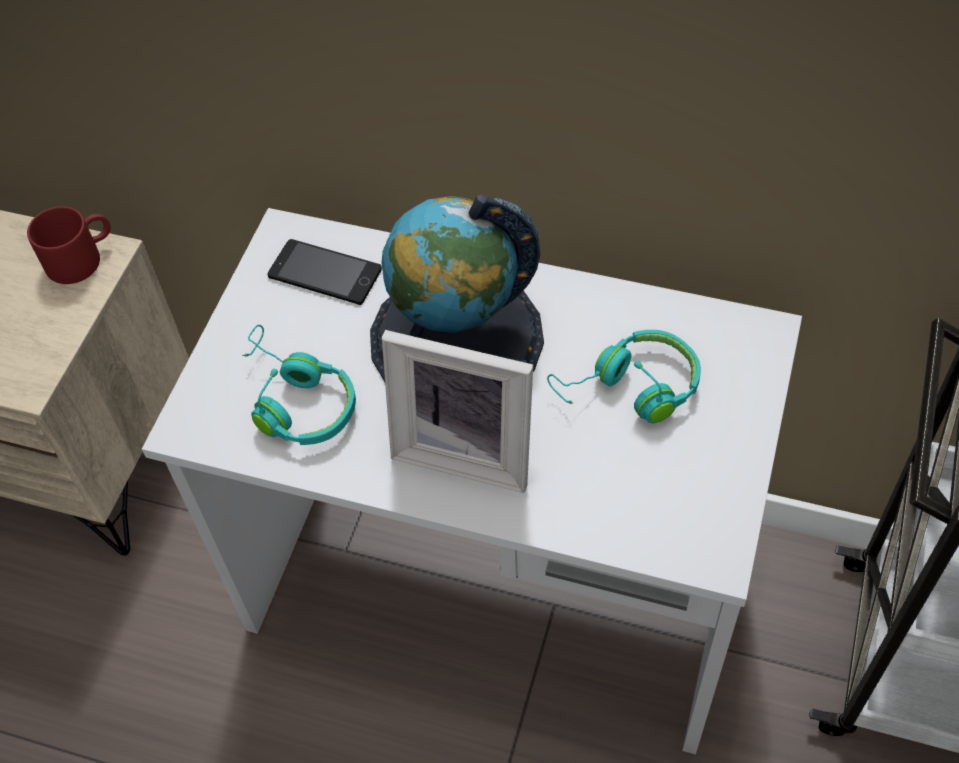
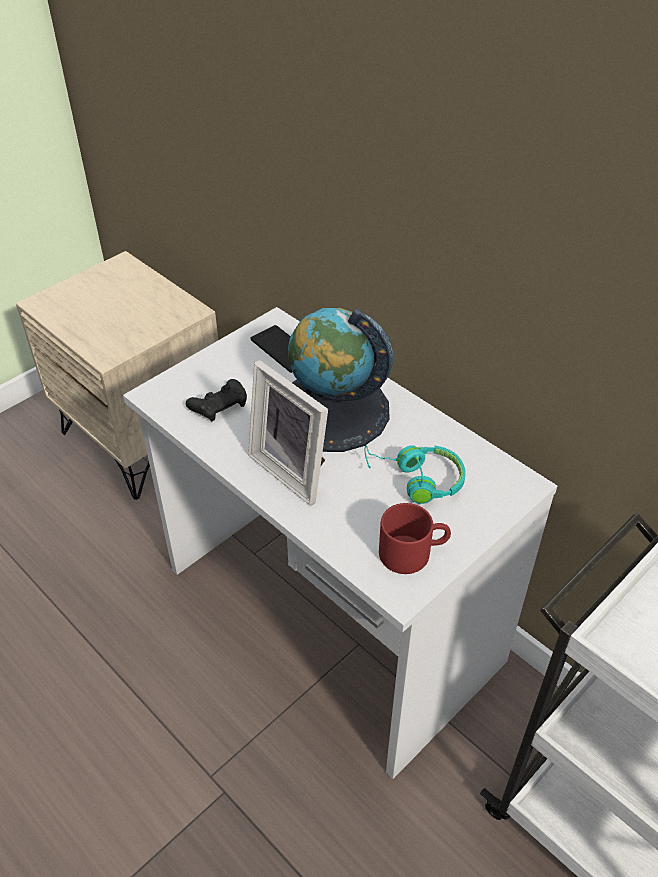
camera: 25 degrees right, 10 degrees down
(81, 257) = (178, 307): red mug -> red mug (413, 552)
(296, 400) = (219, 405): turquoise headphones -> black game controller

